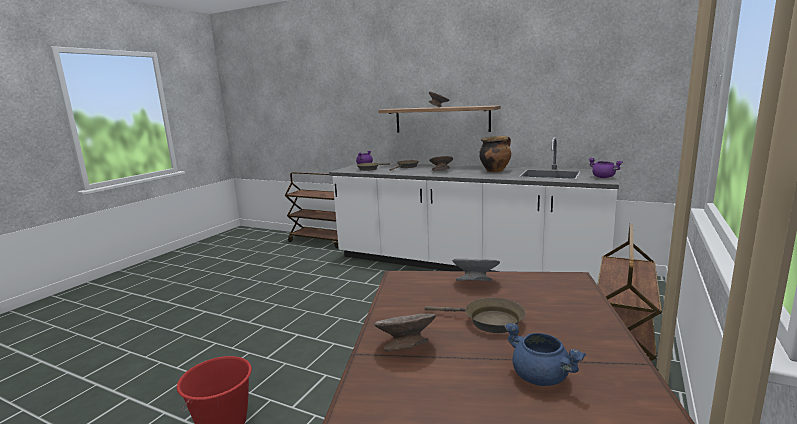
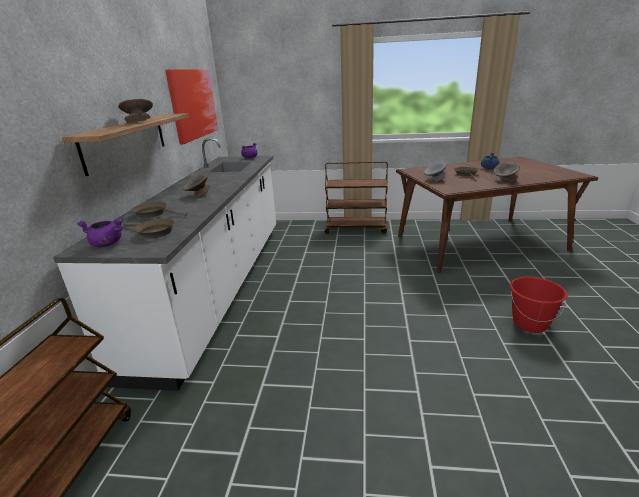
camera: 110 degrees left, 10 degrees up
(495, 171) = (208, 179): cooking pot -> none
(576, 99) = (193, 104): none -> picture

